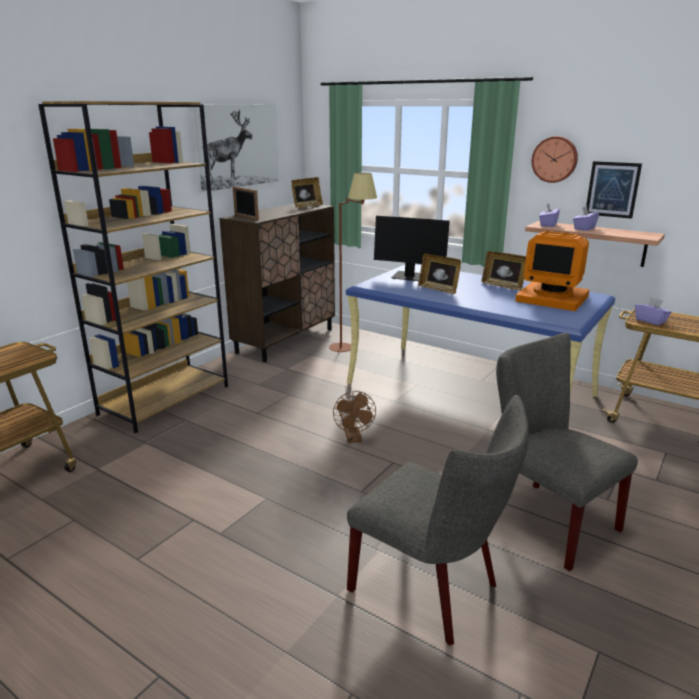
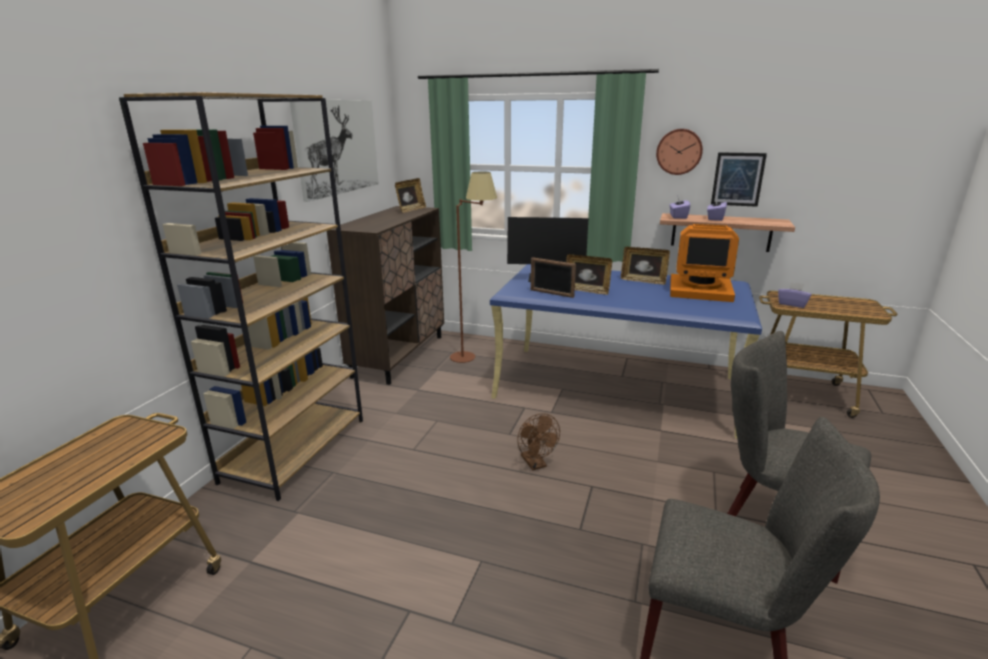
camera: 15 degrees left, 0 degrees up
(246, 217) = (358, 227): picture frame -> picture frame (551, 293)

